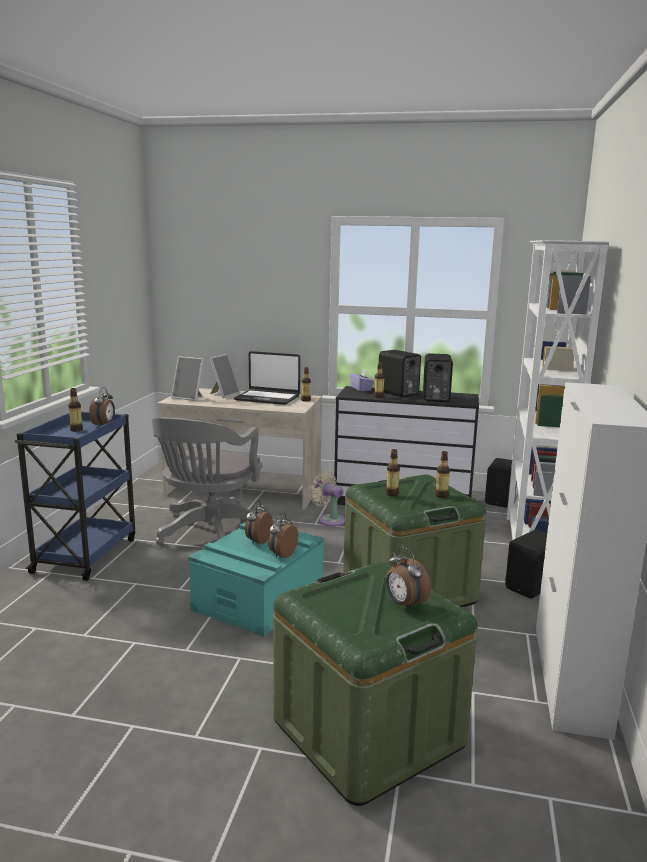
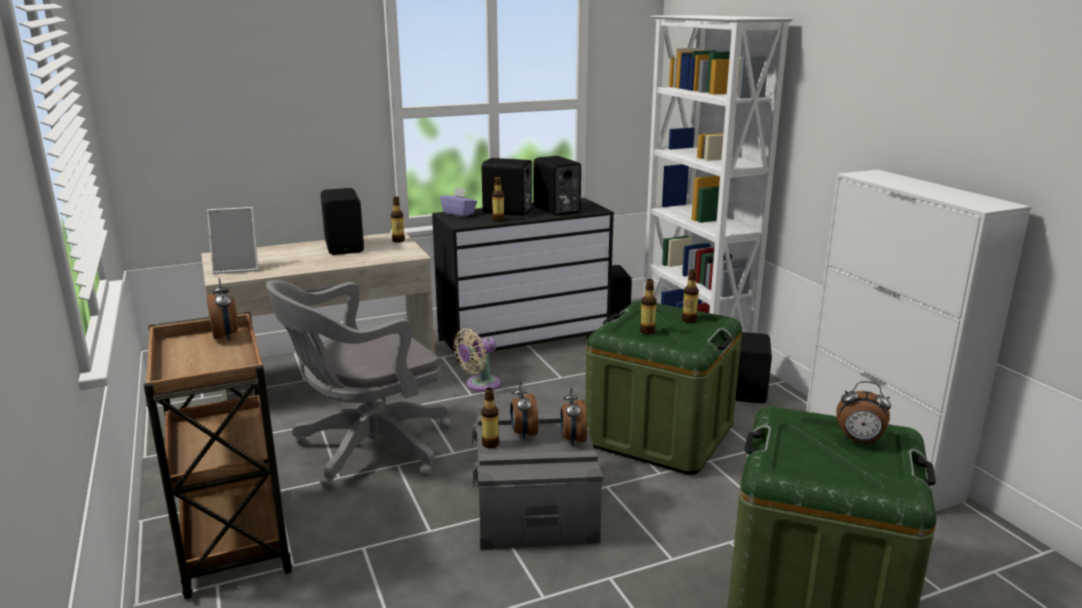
camera: 35 degrees left, 5 degrees up
(76, 430) = (200, 354): bottle -> bottle (490, 444)
(86, 554) = (233, 538): blue cart -> brown cart
(209, 534) = (366, 450): grey office chair -> grey office chair turned 75 degrees clockwise
(224, 394) = (277, 253): picture frame -> none
(259, 598) = (534, 503): turquoise storage box -> grey storage box
(267, 398) = (345, 247): laptop -> black speaker
(329, 520) = (479, 385): beige fan -> beige fan turned 45 degrees counterclockwise

